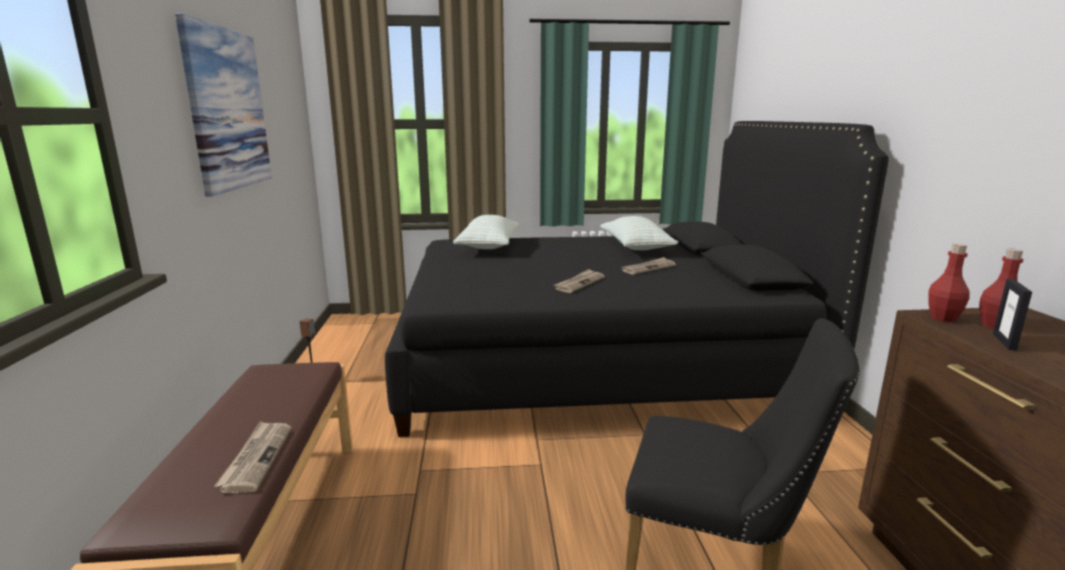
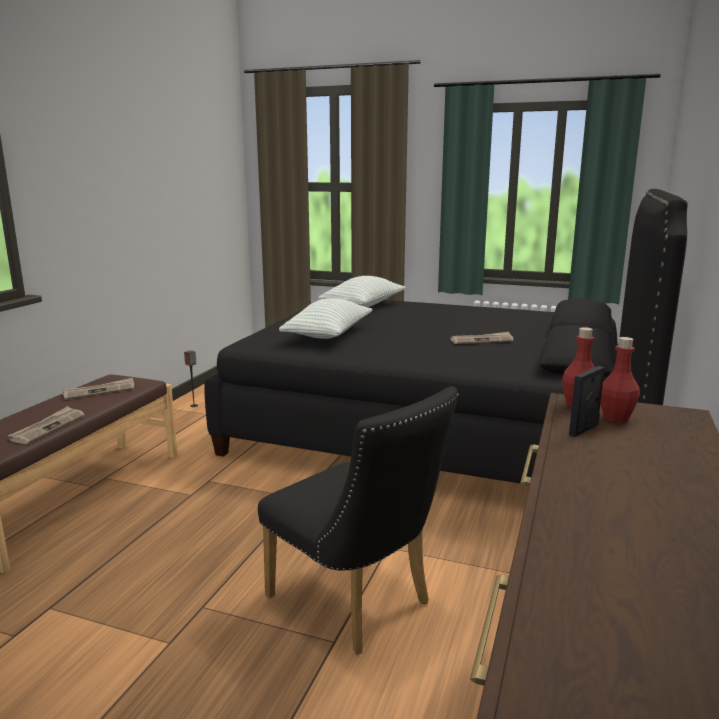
camera: 25 degrees right, 0 degrees up
(227, 109) = (133, 176): picture -> none
(579, 283) = (390, 345): newspaper -> newspaper (100, 391)
(635, 247) = (506, 321): pillow -> pillow (328, 334)

